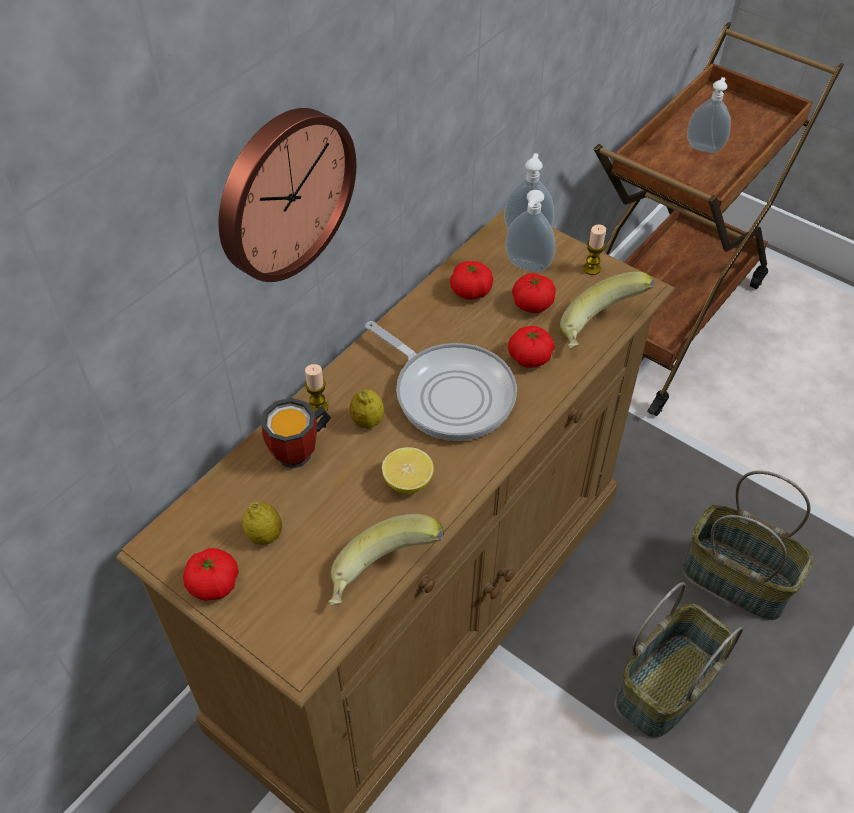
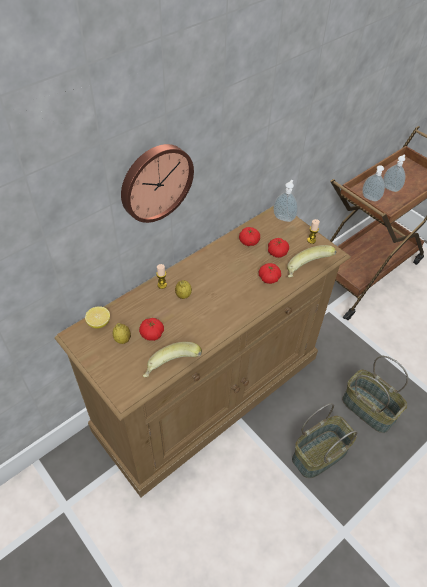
camera: 10 degrees right, 0 degrees up
(214, 584) = (94, 357): tomato -> tomato (152, 334)
(302, 452) = (149, 304): mug -> none
(408, 482) = (195, 327): lemon -> lemon (99, 323)
(449, 392) = (225, 288): frying pan -> none
(527, 267) = (279, 234): soap dispenser -> soap dispenser (370, 199)

